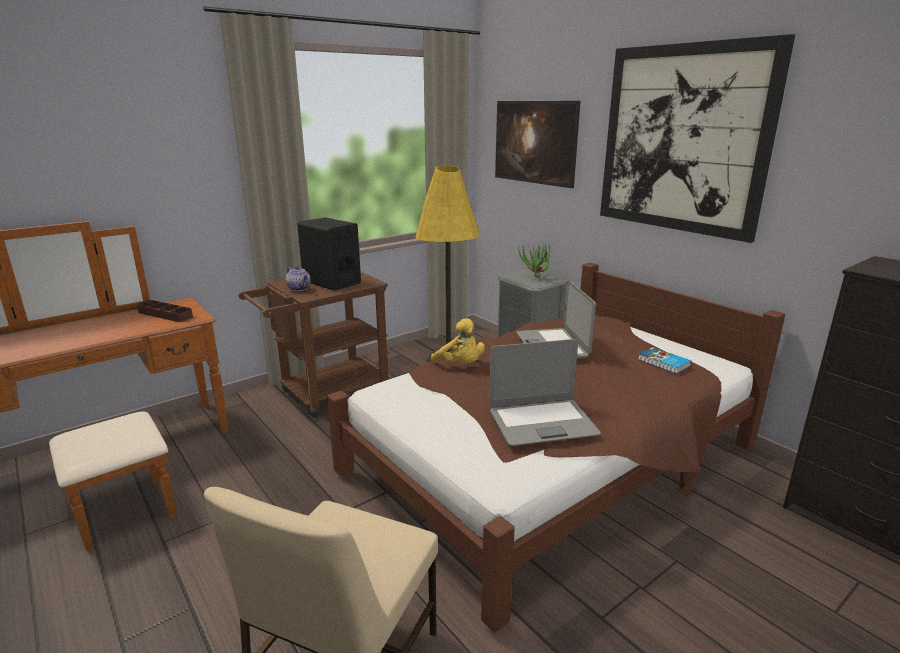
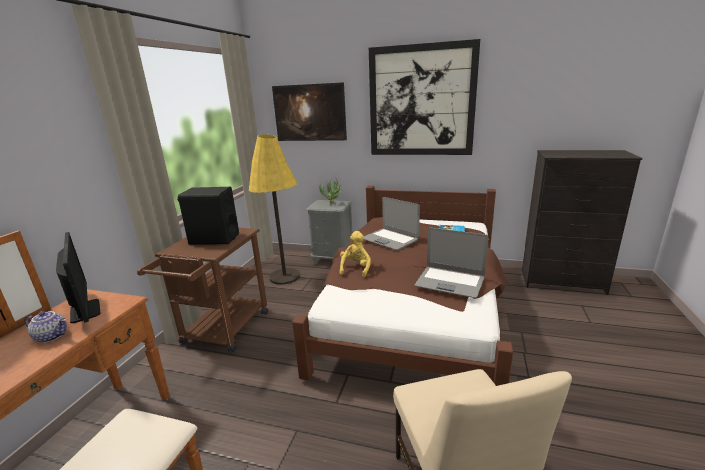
camera: 35 degrees left, 0 degrees up
(165, 314) = (85, 311): brown tray -> monitor
(299, 288) = (197, 250): teapot -> teapot (52, 336)
(460, 365) = (356, 268): yellow plush toy -> yellow plush toy turned 90 degrees counterclockwise
(542, 423) = (450, 282): laptop -> laptop turned 75 degrees clockwise

